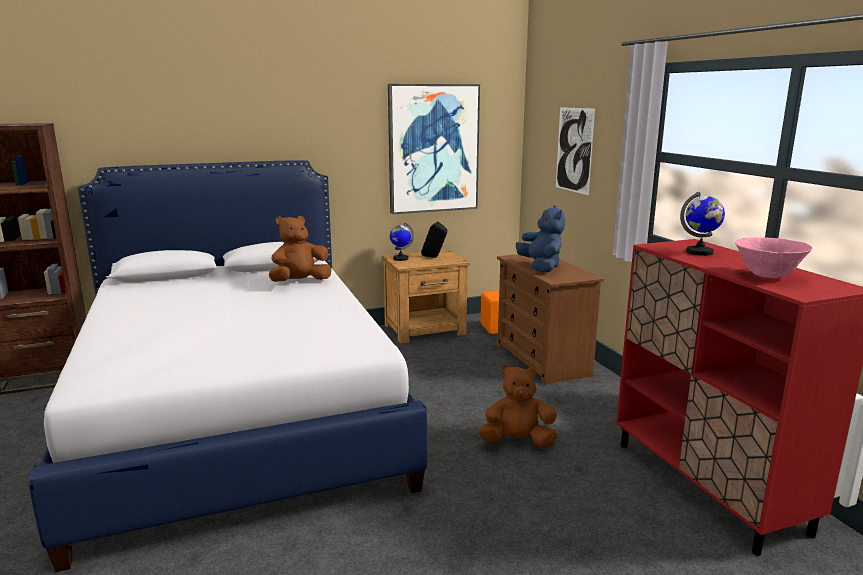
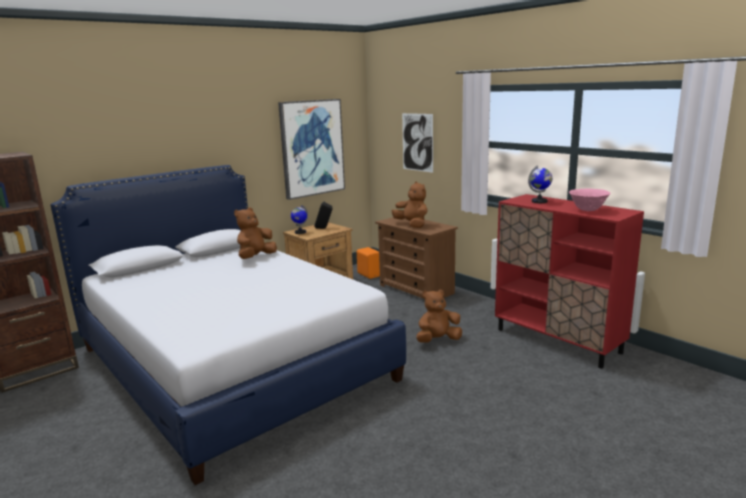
camera: 20 degrees left, 0 degrees up
(540, 267) = (412, 225): blue plush toy -> brown plush toy

